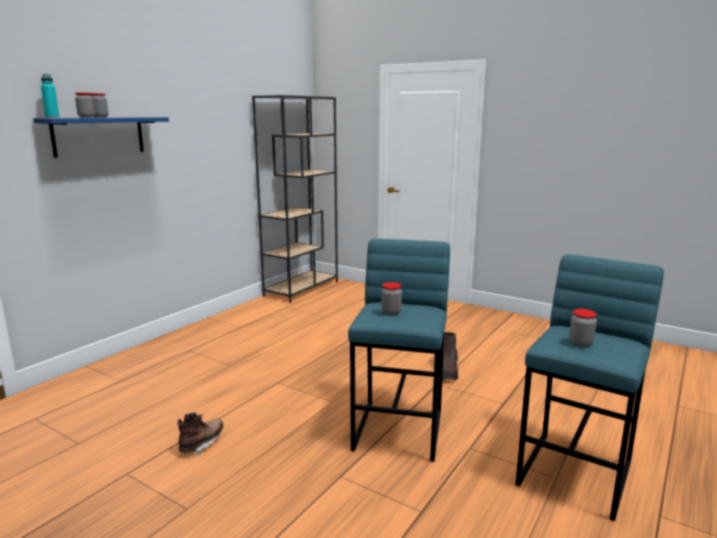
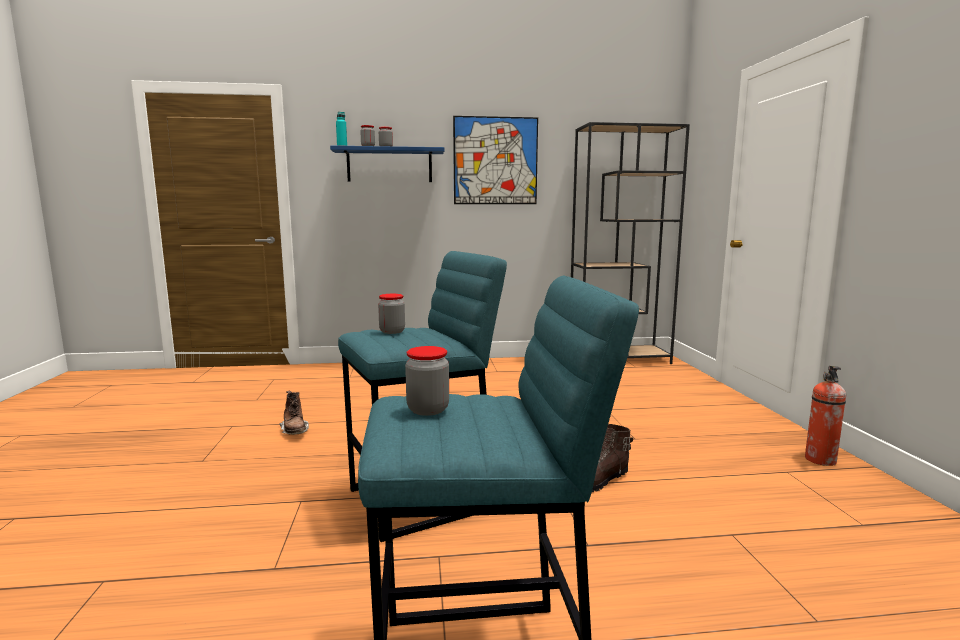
camera: 50 degrees right, 5 degrees down
(195, 126) = (495, 161): none -> picture
(202, 444) = (294, 431): brown boot -> brown boot turned 75 degrees clockwise
(495, 317) = (820, 460): none -> fire extinguisher

